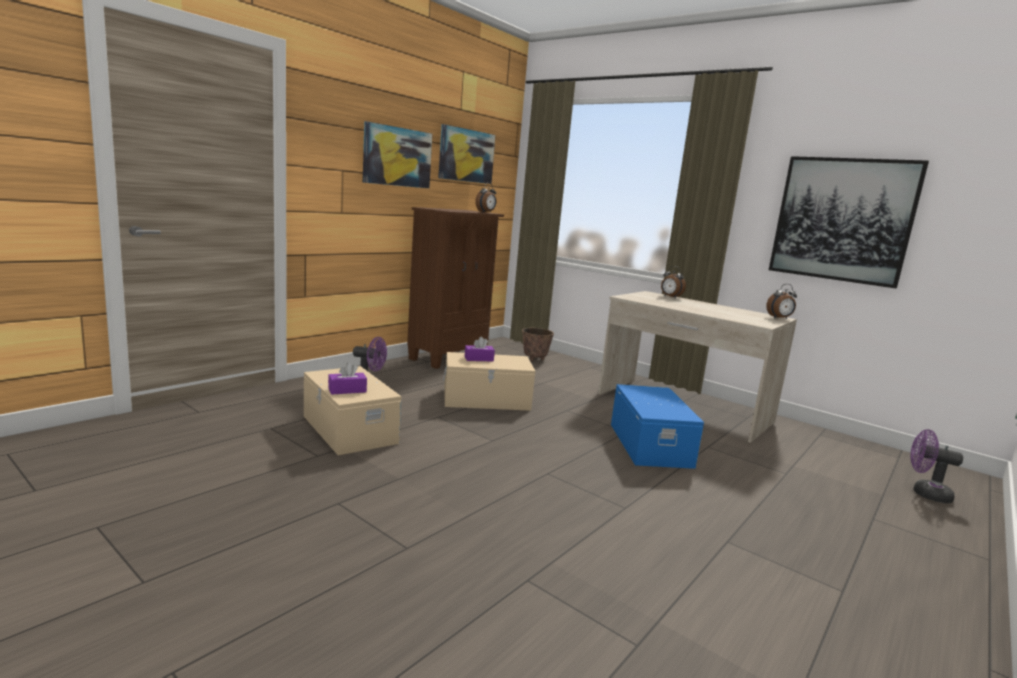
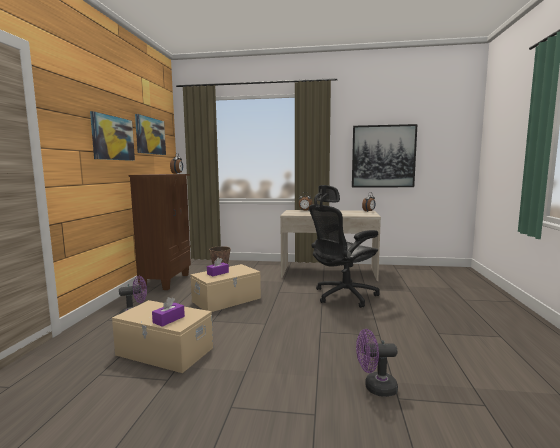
camera: 30 degrees left, 5 degrees down
(651, 445) = (342, 297): blue storage box -> office chair
(925, 493) = (461, 282): purple fan -> purple fan (375, 388)

